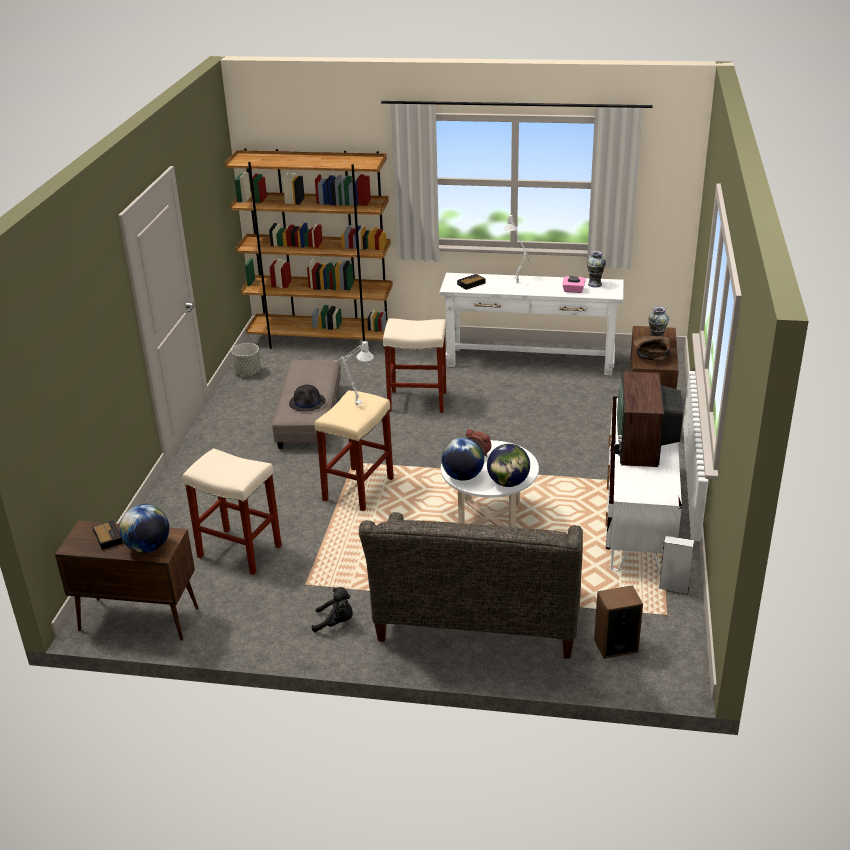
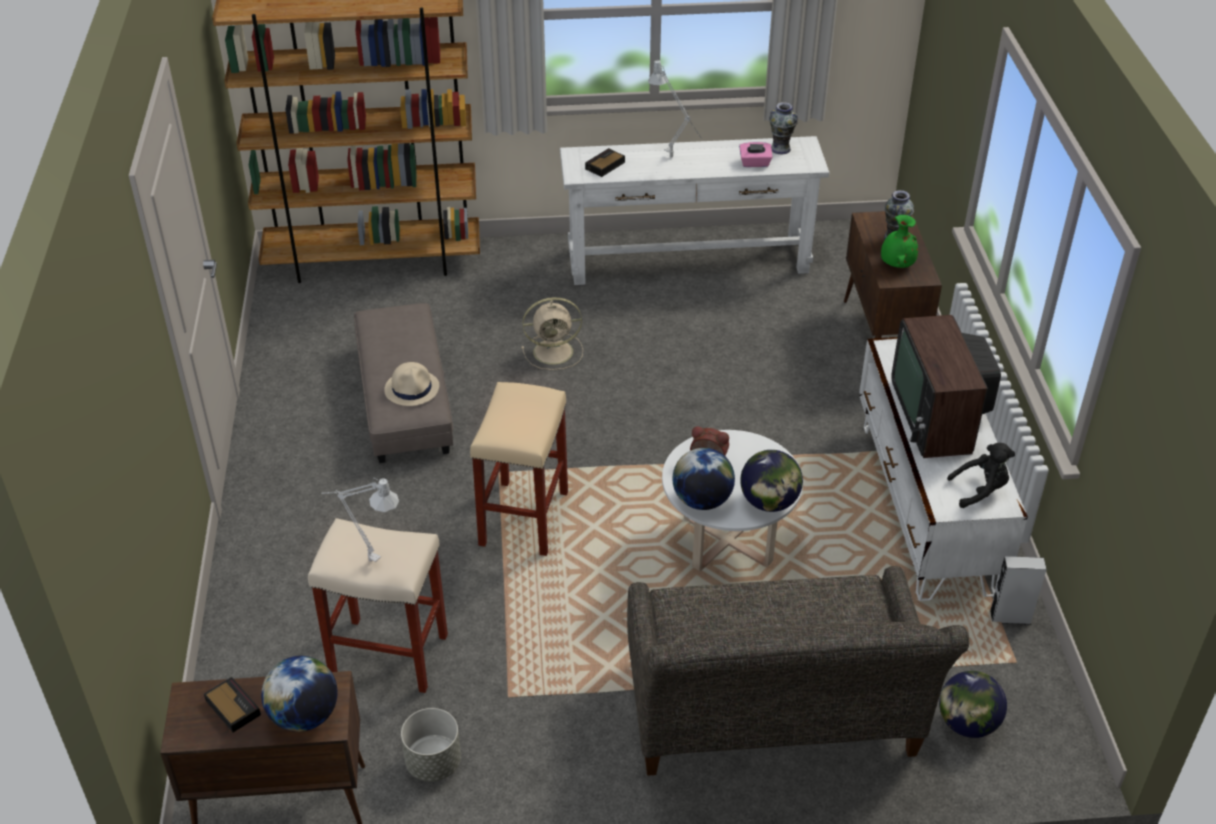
camera: 15 degrees left, 10 degrees up
(248, 372) = (281, 330): grey planter -> grey planter (434, 763)
(307, 402) = (412, 388): black hat -> beige hat
(336, 622) = (576, 754): black plush toy -> black plush toy (980, 490)
(354, 404) = (518, 407): grey table lamp -> grey table lamp (365, 558)
(418, 401) = (555, 351): beige stool -> beige fan
(615, 645) = (967, 724): speaker -> globe
(651, 356) = (896, 264): brown bowl -> green vase

